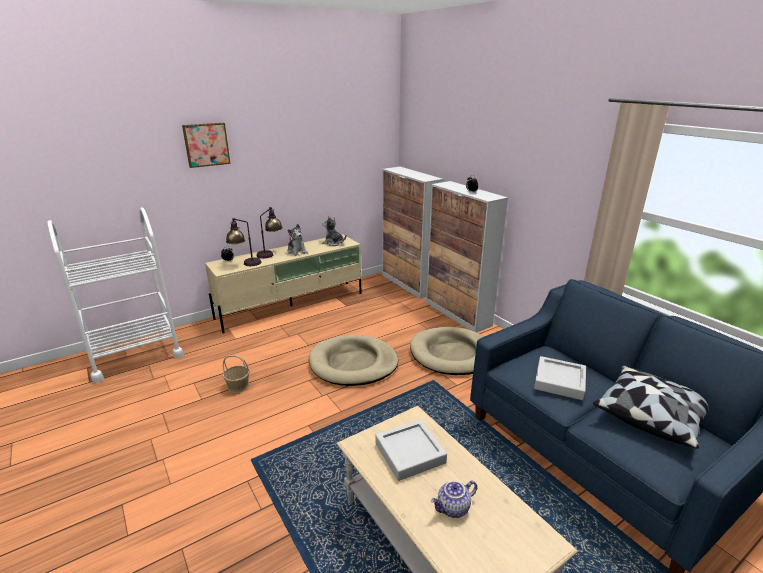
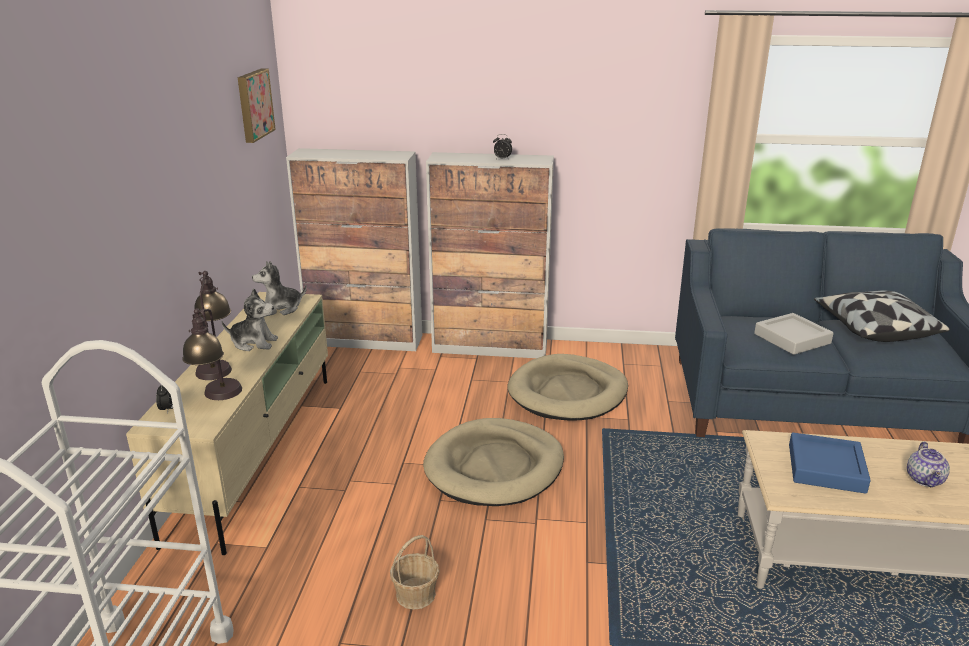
camera: 50 degrees left, 0 degrees up
(206, 144) = (92, 167): picture -> picture (253, 104)
(410, 453) = (826, 468): grey tray -> blue tray

